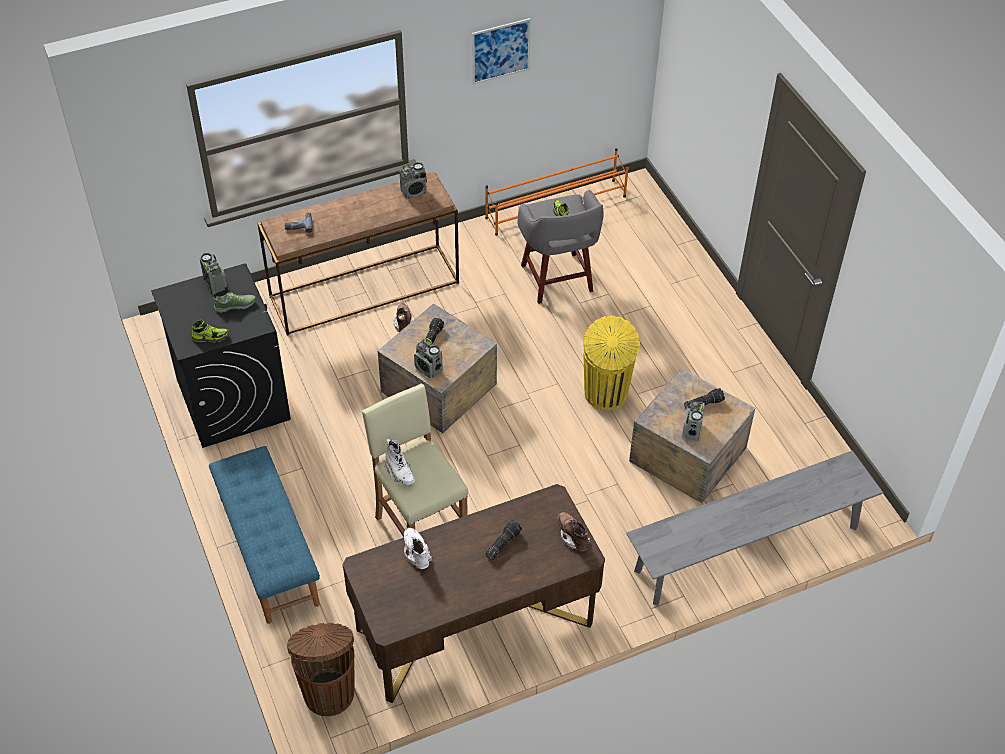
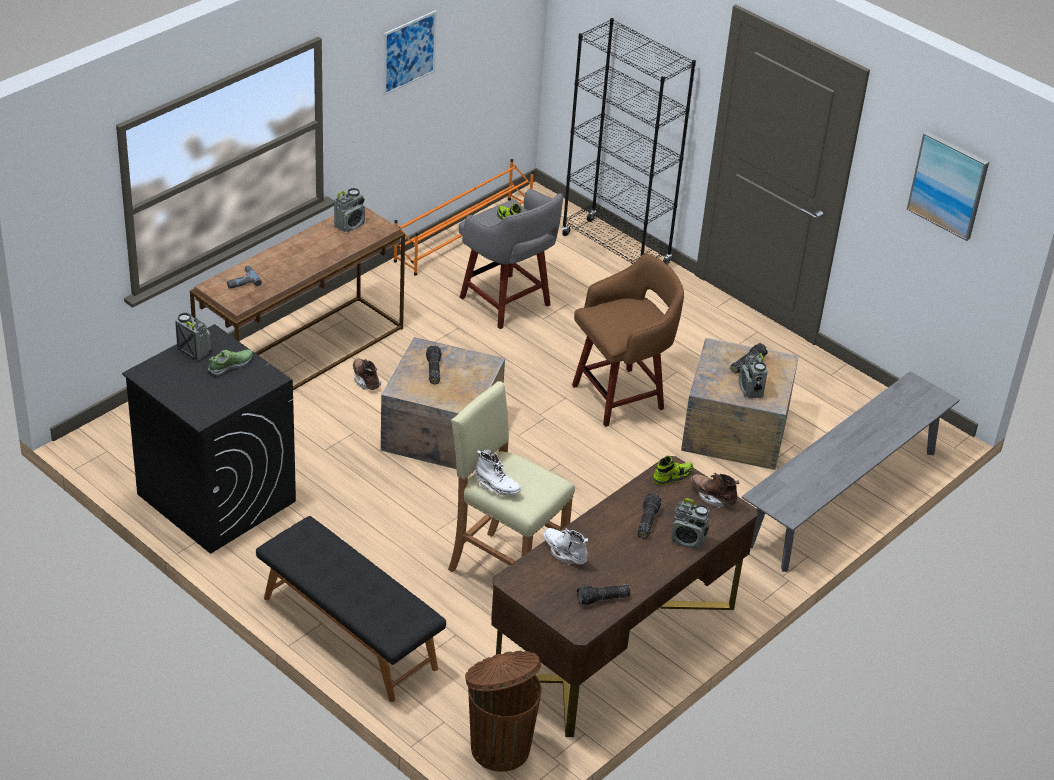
camera: 25 degrees left, 10 degrees down
(210, 337) = (222, 401): shoe -> shoe (672, 476)
(267, 551) = (348, 633): blue bench -> black bench
(422, 607) = (602, 599): none -> flashlight
(429, 369) = (448, 398): radio -> radio (688, 540)
(606, 394) = (621, 396): yellow trash can -> brown stool
(678, 251) = (615, 250): none -> black bookcase
(909, 299) = (948, 185): none -> picture

